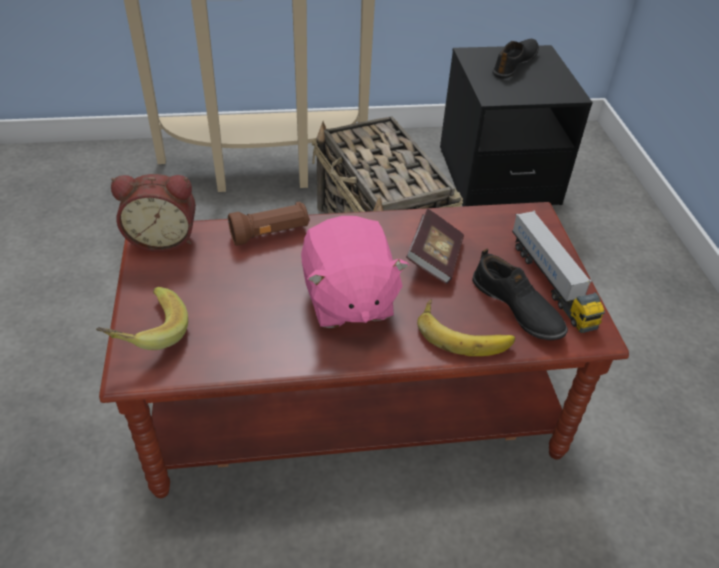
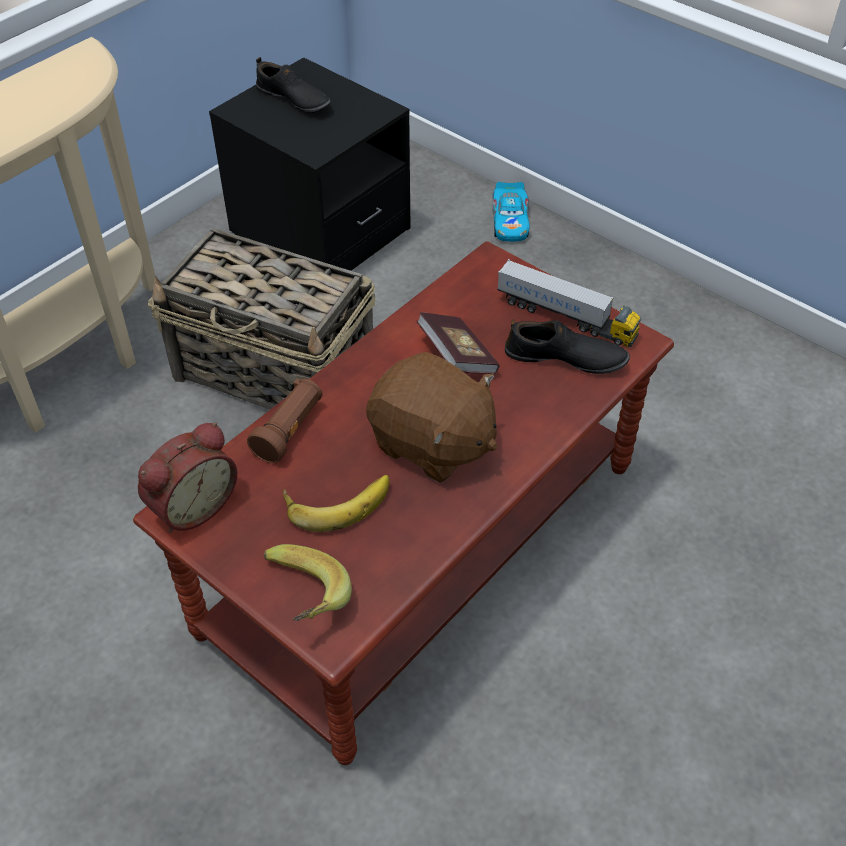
camera: 40 degrees left, 5 degrees up
(348, 300) = (432, 443): pink plush toy -> brown plush toy
(464, 332) = (550, 406): banana -> banana (337, 500)
(515, 63) = (293, 99): black shoe -> black shoe turned 135 degrees clockwise
(645, 239) = (510, 221): none -> toy car

